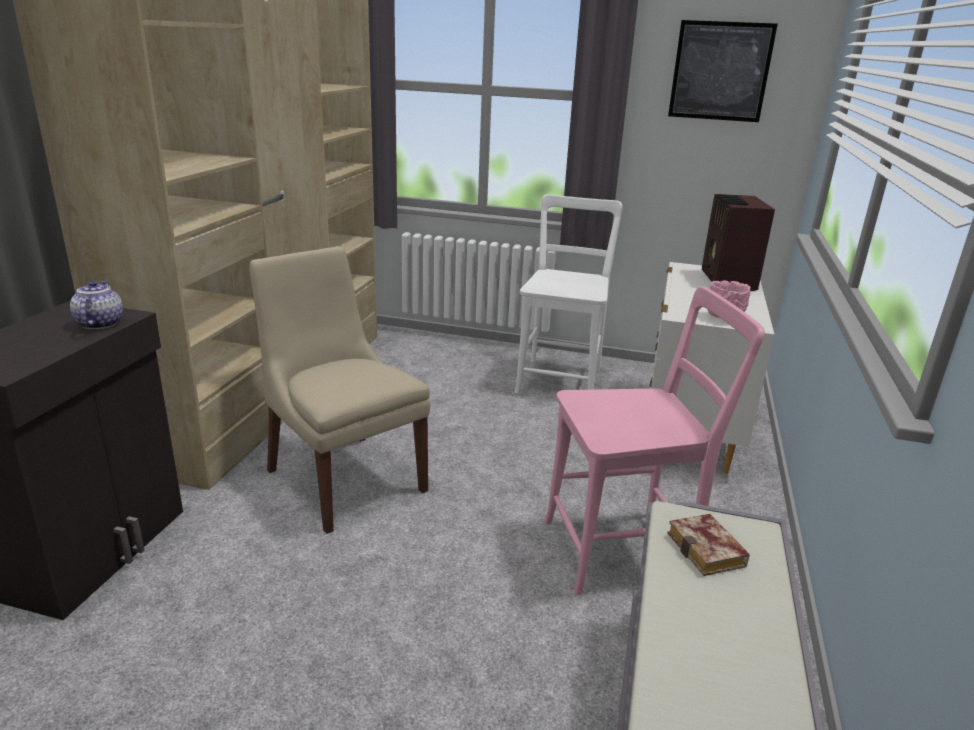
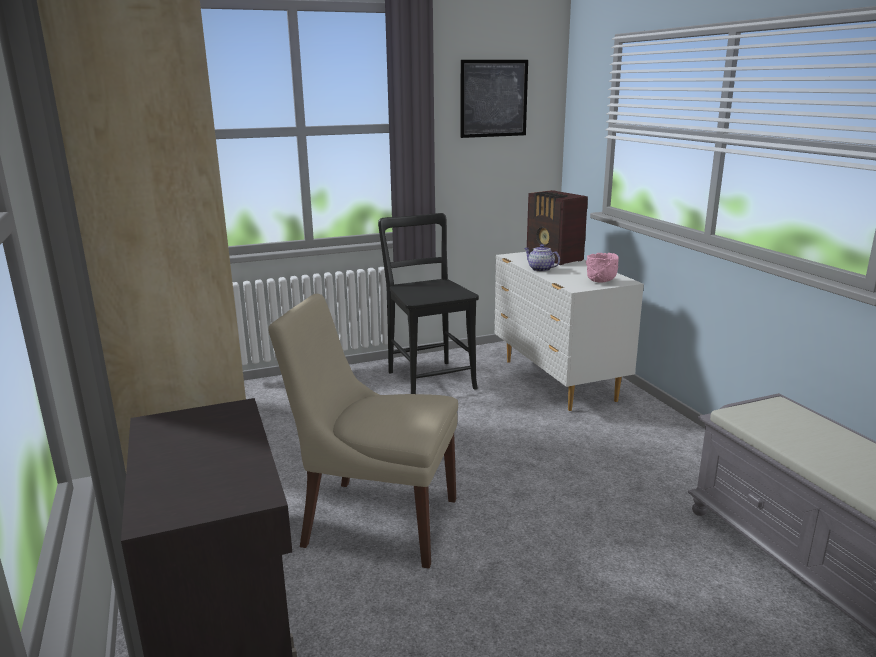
camera: 35 degrees left, 5 degrees down
(100, 323) = (226, 424): teapot -> teapot (540, 269)
(560, 378) = (429, 378): white chair -> black chair
(625, 549) = (631, 474): pink chair -> none
(709, 552) = (782, 425): book -> none

